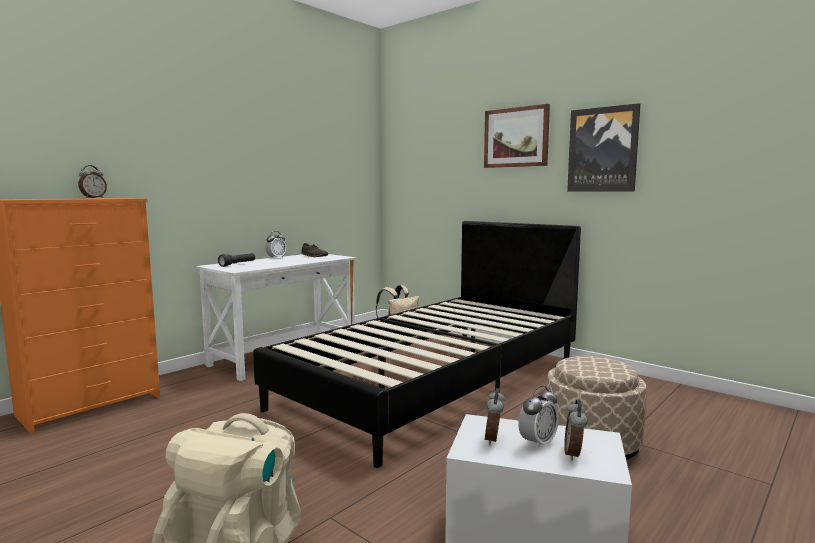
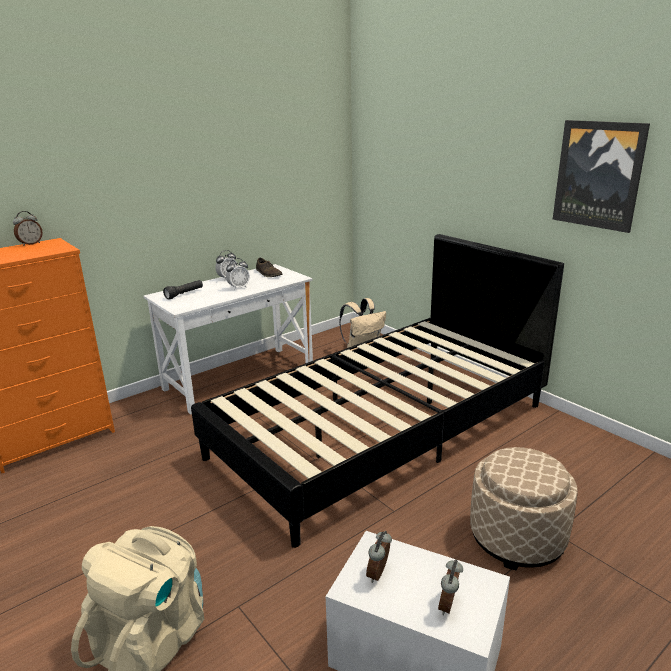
camera: 10 degrees right, 15 degrees up
(516, 137) = (500, 143): picture -> none
(537, 443) = (420, 584): alarm clock -> alarm clock (238, 287)

